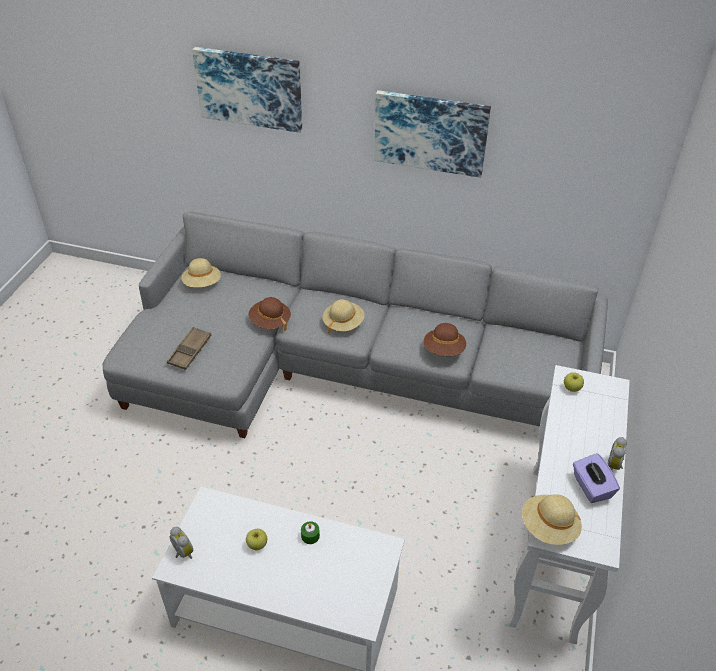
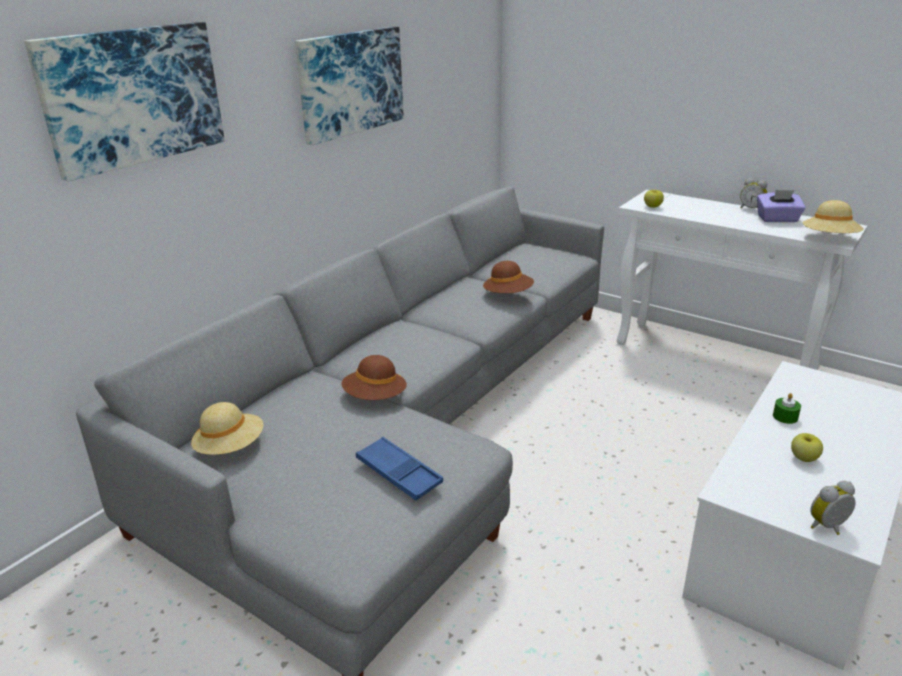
camera: 70 degrees left, 15 degrees down
(190, 351) = (399, 473): brown tray -> blue tray
(343, 323) = (421, 344): beige hat -> none

